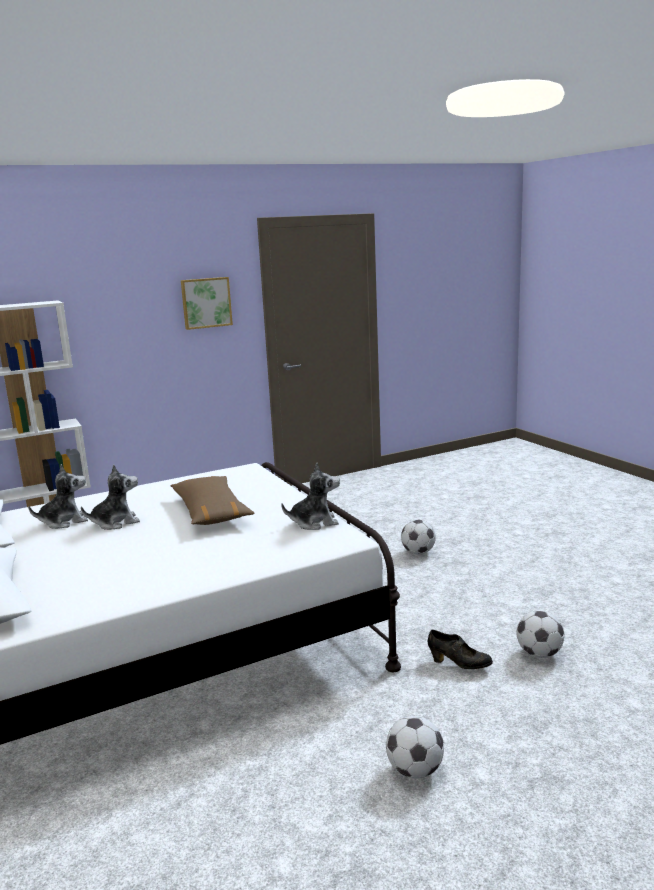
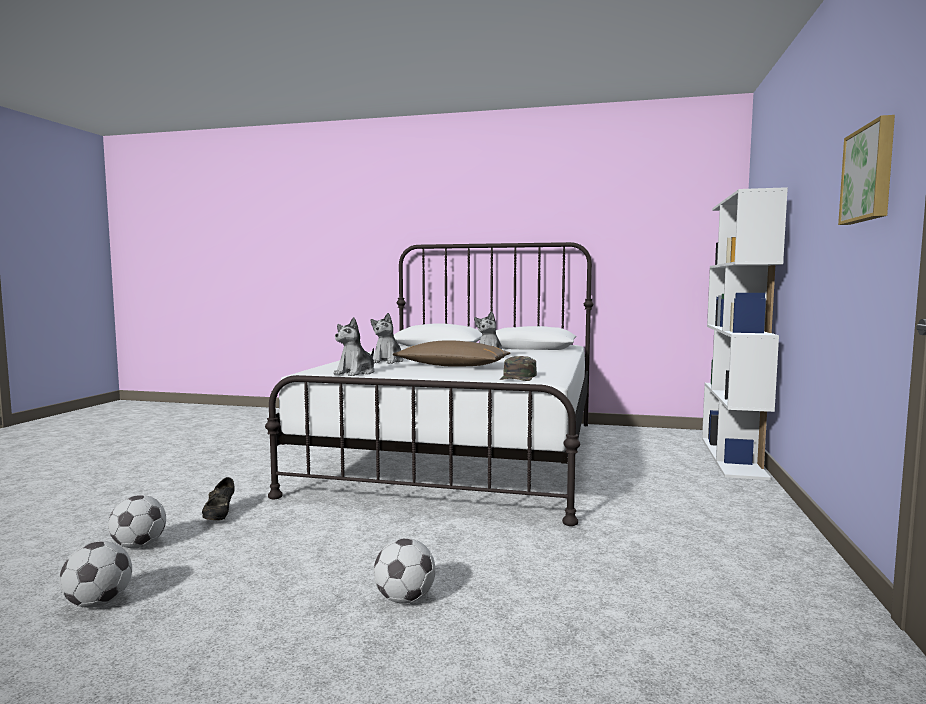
camera: 130 degrees right, 10 degrees down
(64, 521) = (520, 354): plush toy -> plush toy (388, 361)
(241, 477) = (518, 377): none -> green cap
(415, 770) = (208, 473): football -> football (98, 603)
(459, 664) = (219, 516): black shoe -> black shoe turned 75 degrees counterclockwise

